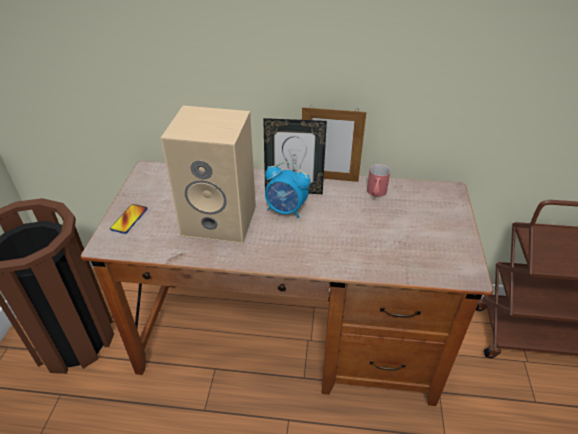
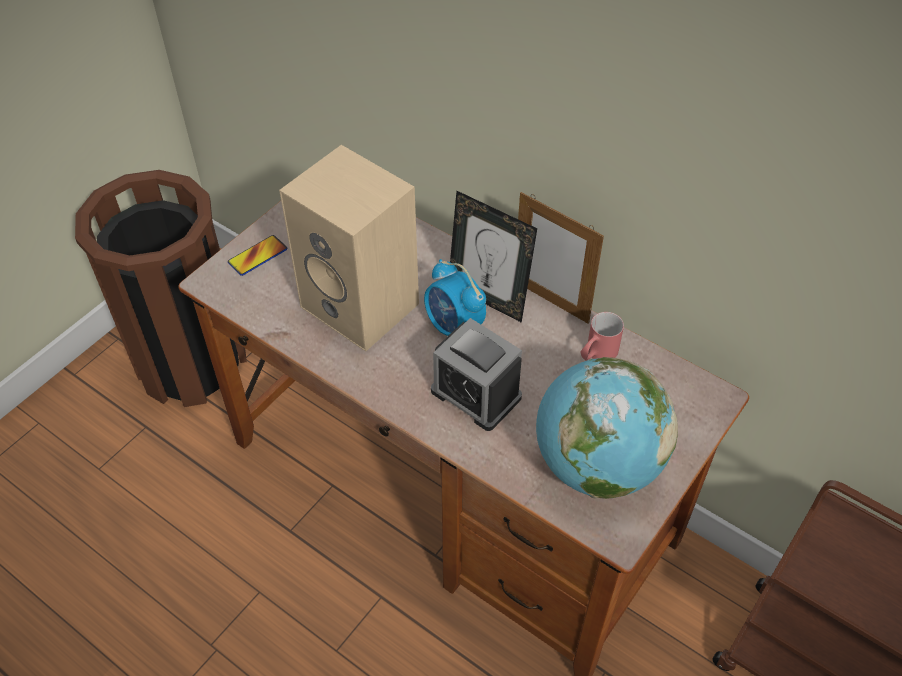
camera: 30 degrees right, 10 degrees up
(328, 239) = (476, 394): none -> alarm clock
(425, 246) = (596, 465): none -> globe

